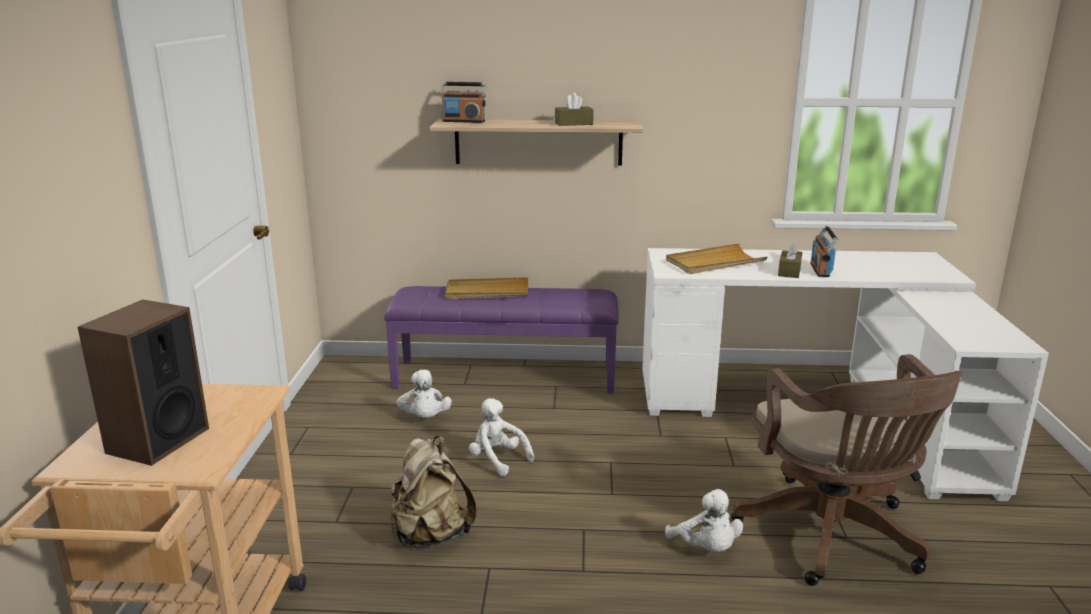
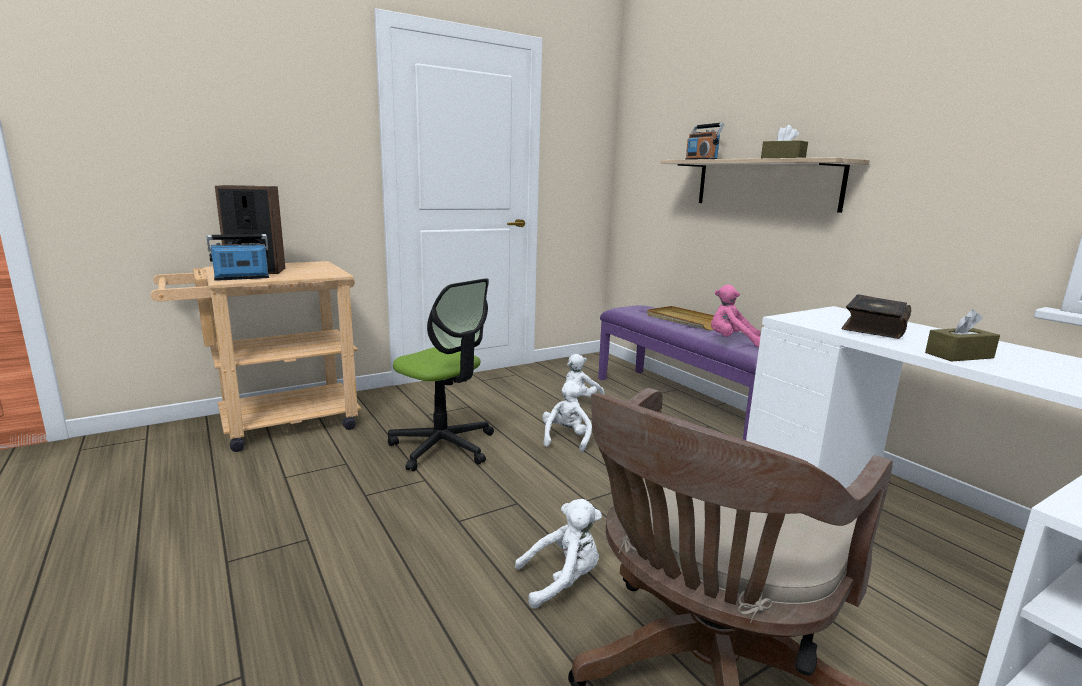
camera: 55 degrees right, 5 degrees down
(430, 535) = (443, 446): beige backpack -> office chair
(566, 301) = (732, 342): none -> pink plush toy
(706, 548) = (562, 581): white plush toy -> white plush toy turned 135 degrees counterclockwise
(714, 263) = (873, 327): beige tray -> book
(820, 270) = (1021, 368): radio -> radio (242, 278)

